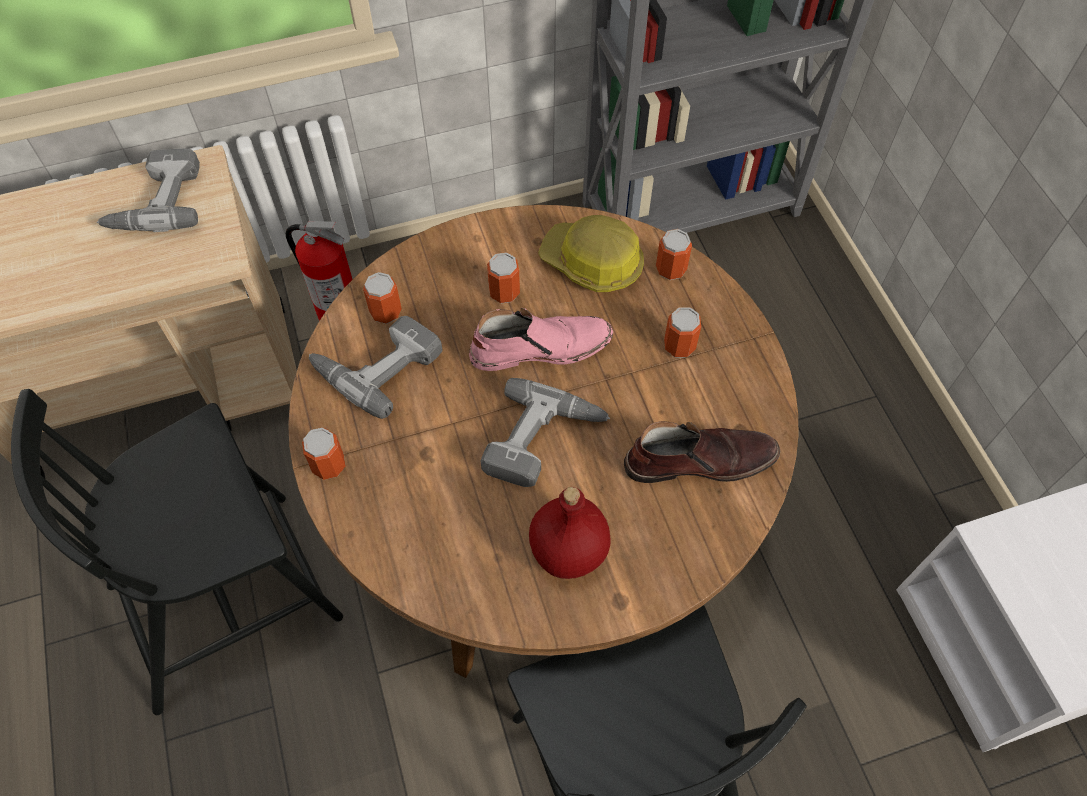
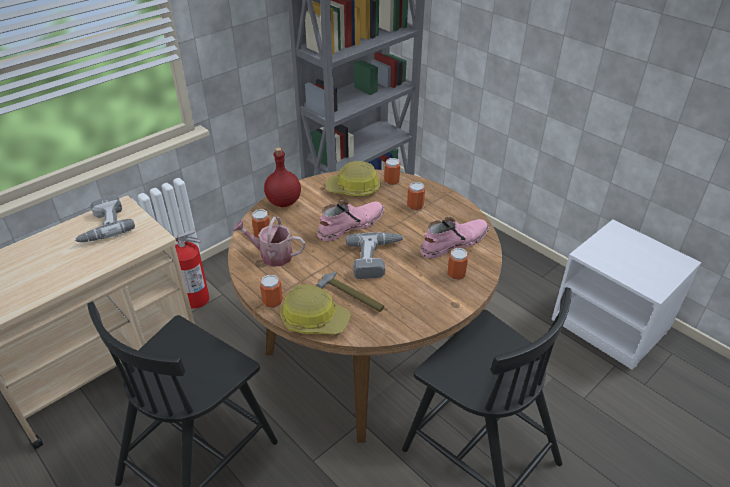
camera: 25 degrees left, 20 degrees down
(373, 530) = (314, 319): none -> hard hat
(377, 364) = (271, 255): power drill -> watering can
(458, 507) = (352, 296): none -> hammer
(504, 292) = (318, 210): can -> can (456, 274)
(567, 551) = (417, 294): red bottle -> red bottle (283, 202)
(699, 460) = (453, 242): brown boot -> pink boot

